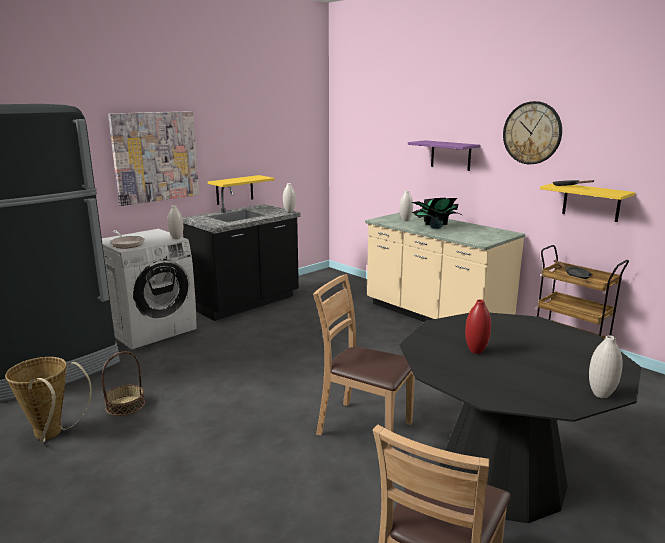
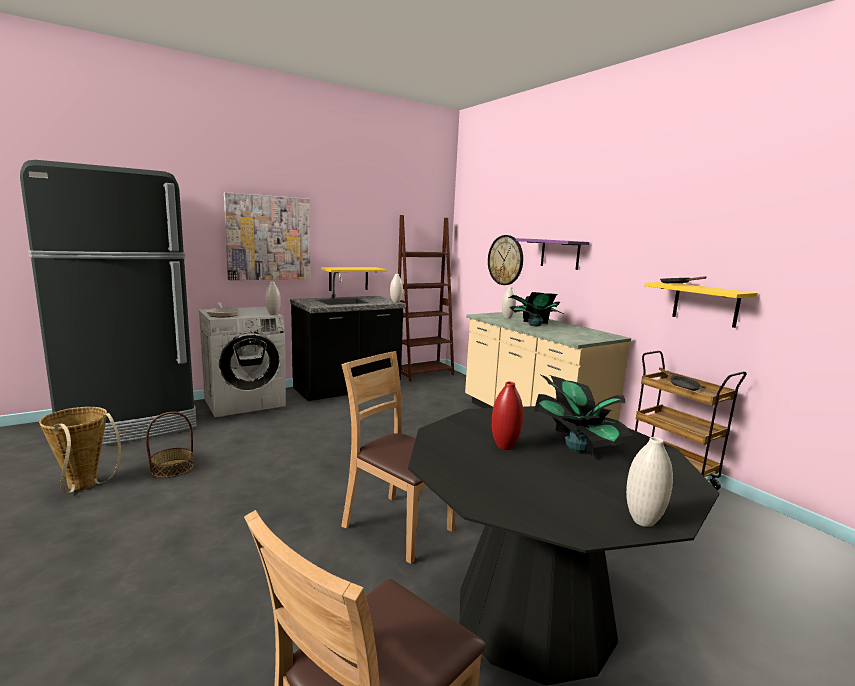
camera: 10 degrees right, 5 degrees down
(313, 278) = (424, 374): none -> brown bookcase
(529, 344) = (578, 447): none -> potted plant
(532, 133) = (643, 228): wall clock -> wall clock (505, 260)

